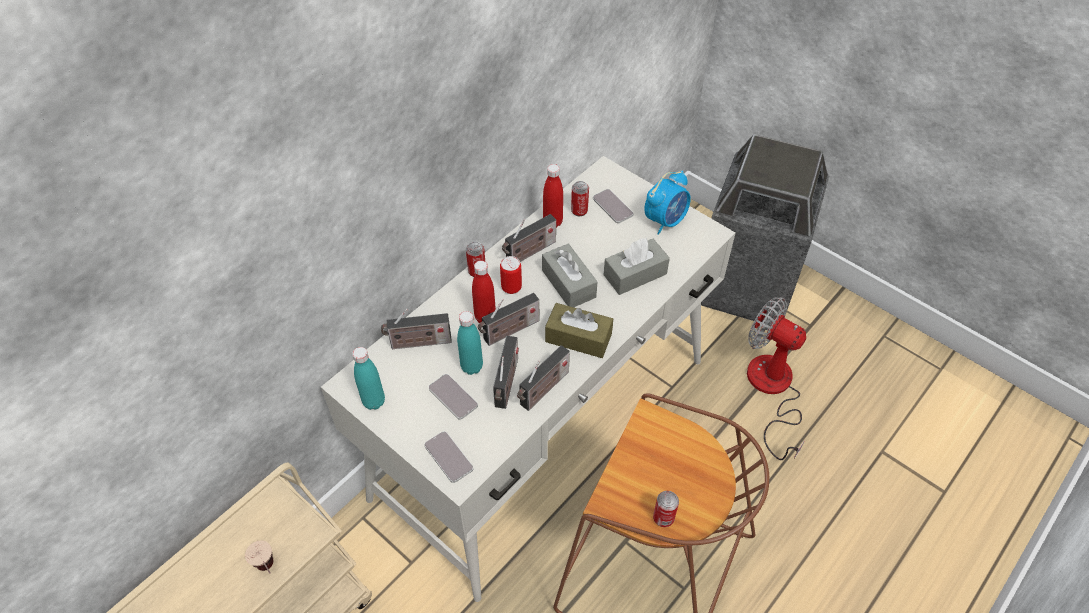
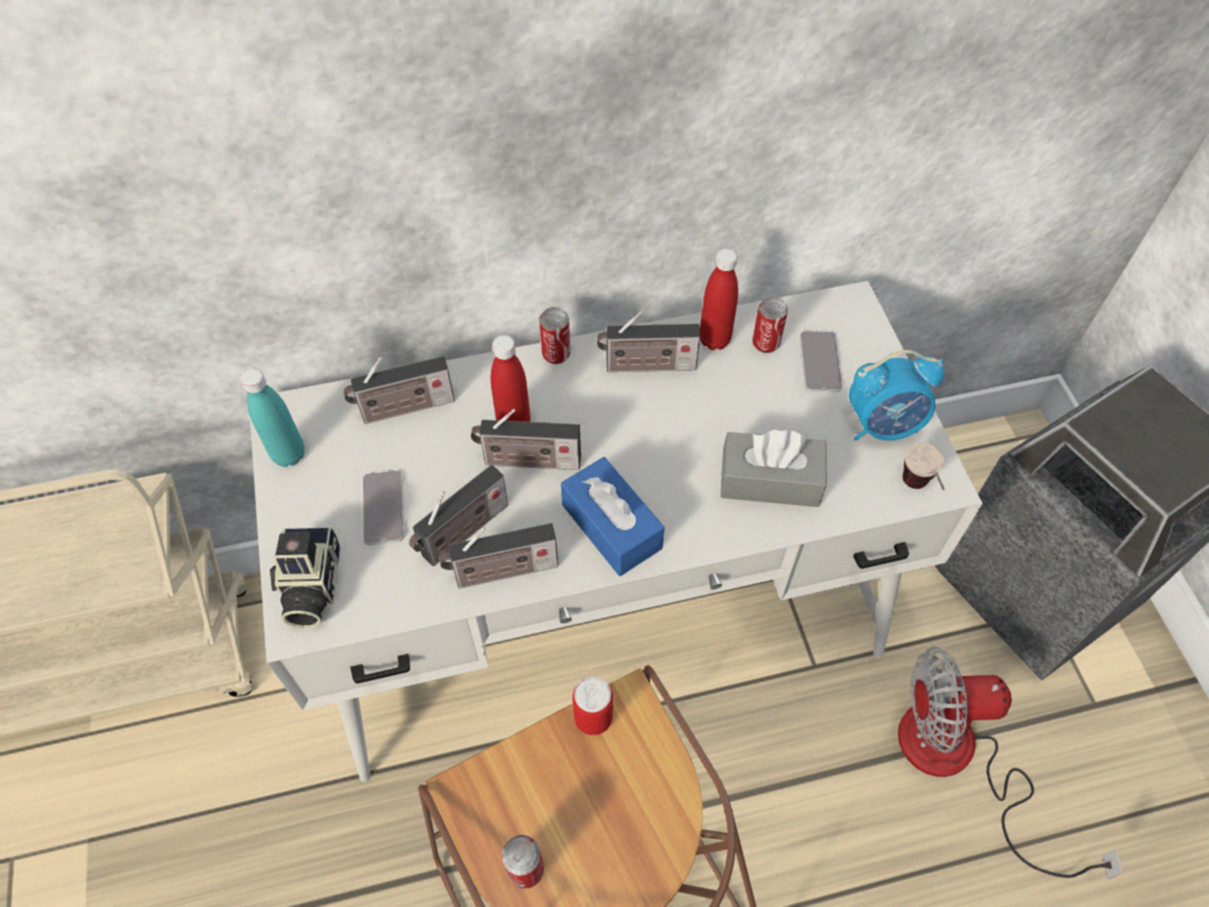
camera: 35 degrees right, 5 degrees up
(269, 570) = (63, 591): cup -> cup (918, 492)
(418, 343) = (403, 409): radio -> radio turned 45 degrees counterclockwise
(448, 457) = (310, 586): phone -> camera
(472, 367) = (440, 481): turquoise bottle -> none
(511, 287) = (582, 401): can -> can (593, 718)
(568, 283) = (663, 440): grey tissue box -> none
(578, 338) = (611, 526): brown tissue box -> blue tissue box
(771, 390) = (958, 762): fan -> fan turned 75 degrees counterclockwise

